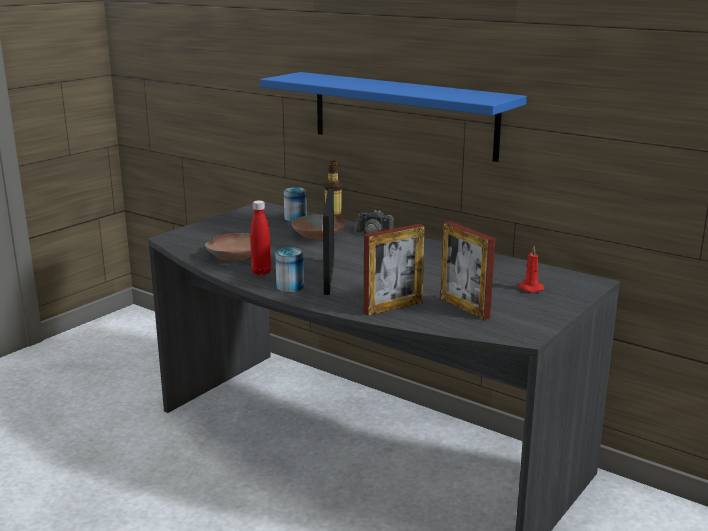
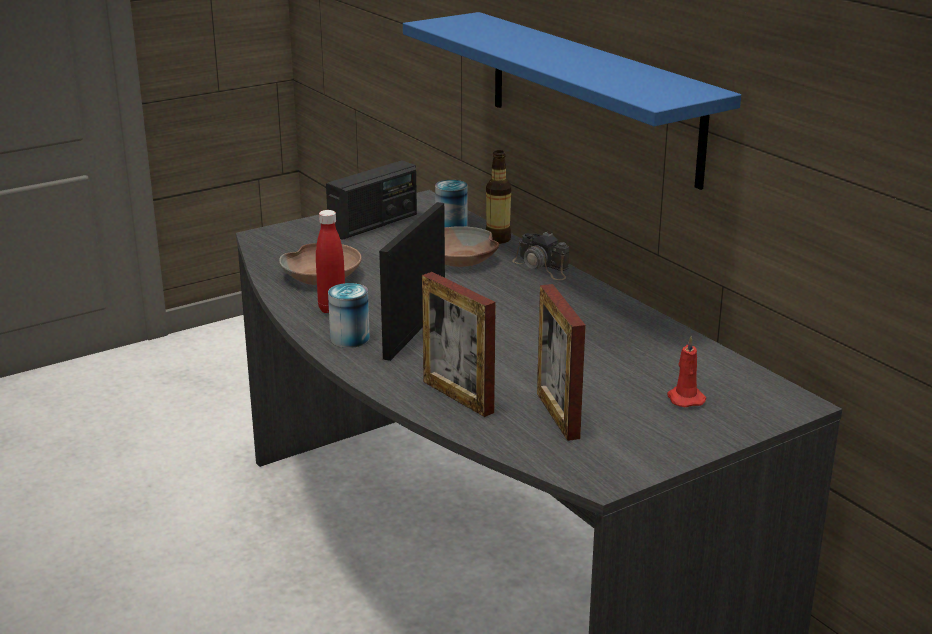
camera: 20 degrees right, 5 degrees up
(242, 223) = (374, 224): none -> radio
(393, 307) = (458, 397): picture frame -> picture frame turned 60 degrees clockwise

